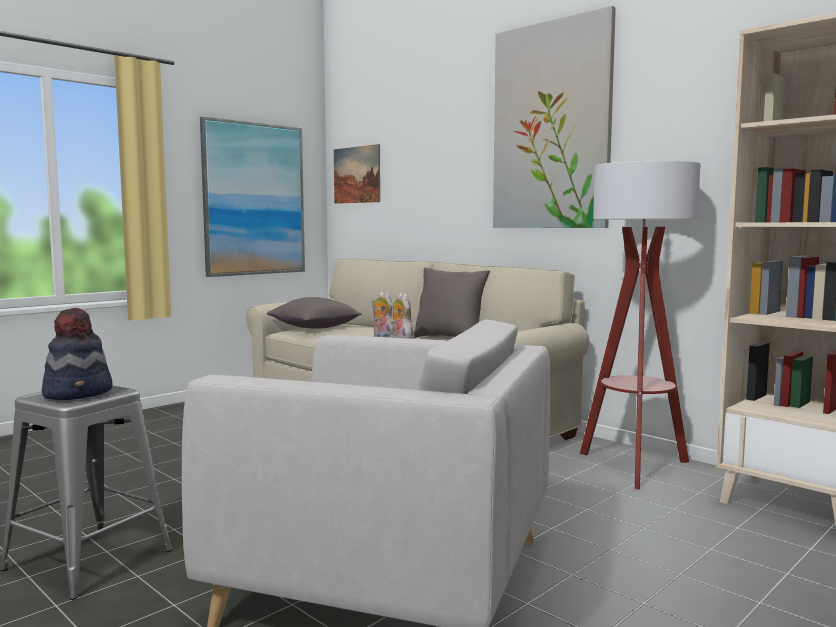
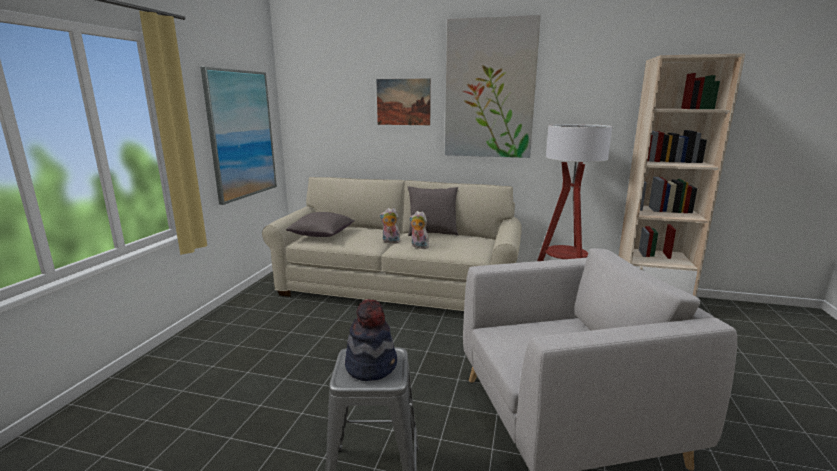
camera: 30 degrees left, 10 degrees up
(356, 175) = (313, 111): picture -> picture (403, 102)

